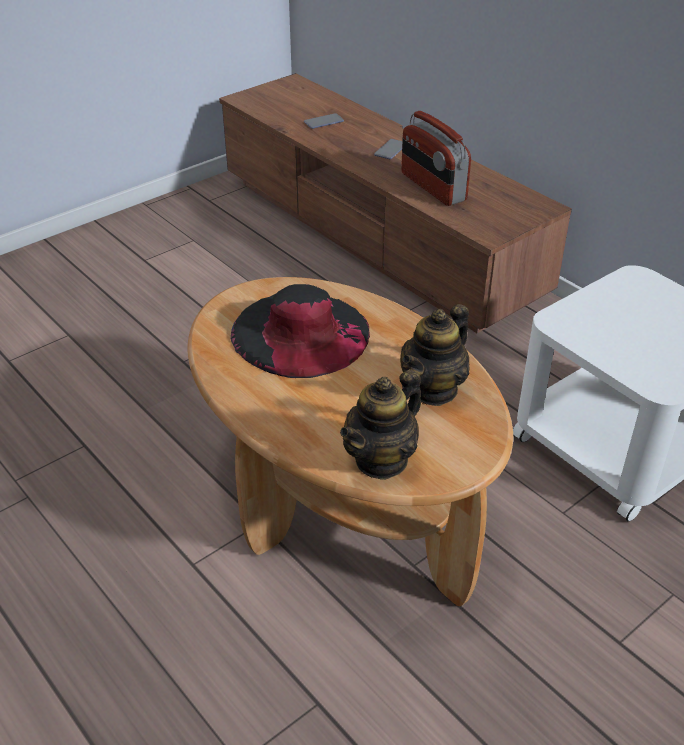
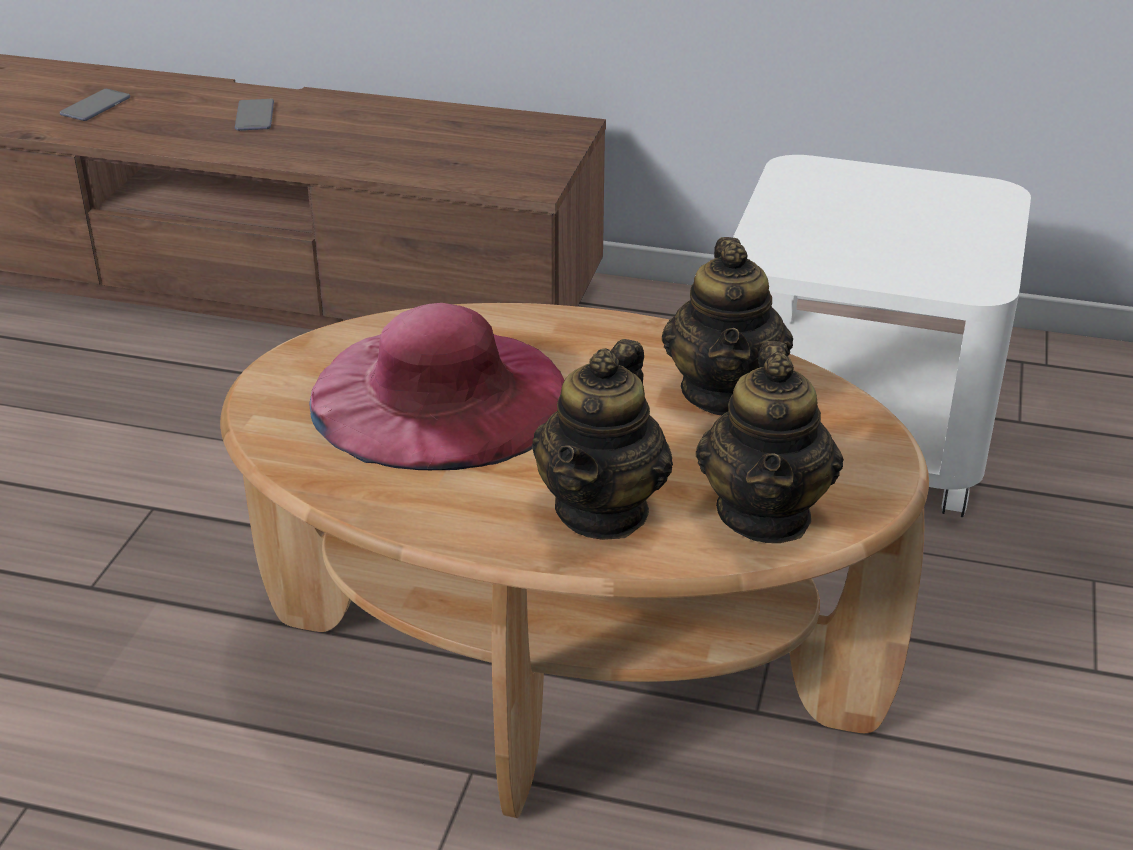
camera: 35 degrees left, 5 degrees down
(300, 333) = (439, 395): black hat -> pink hat
(310, 422) = (603, 510): none -> teapot
(432, 187) = (378, 148): radio -> none

